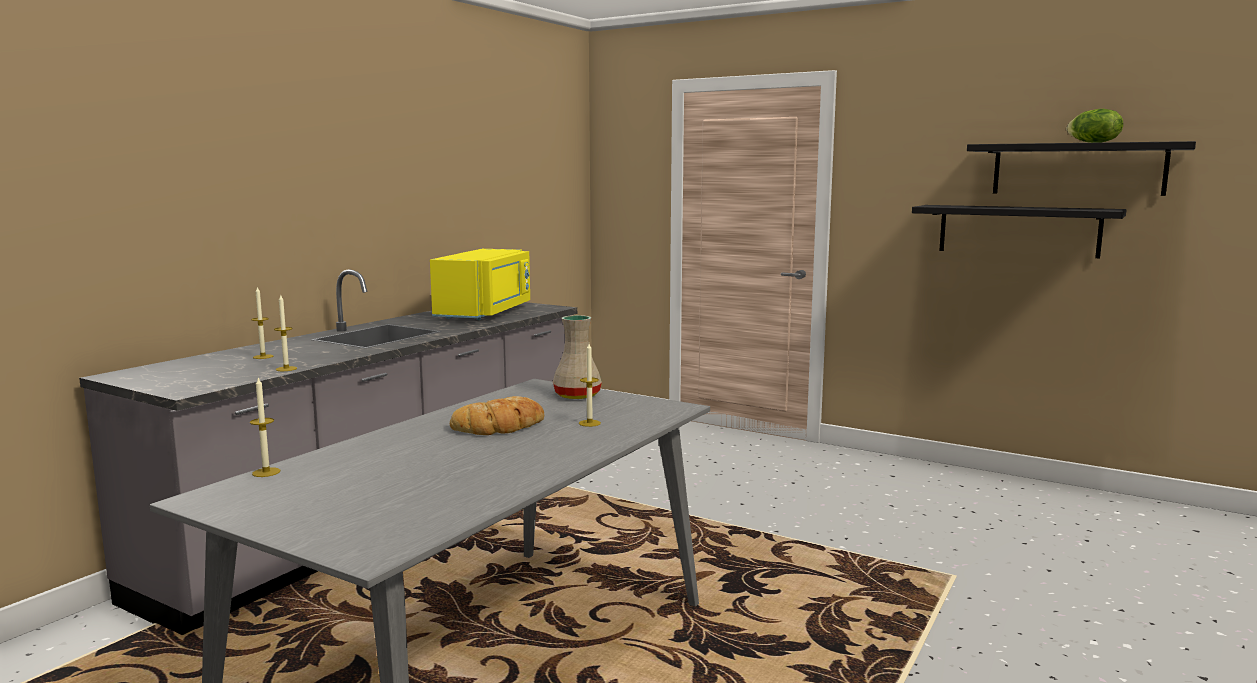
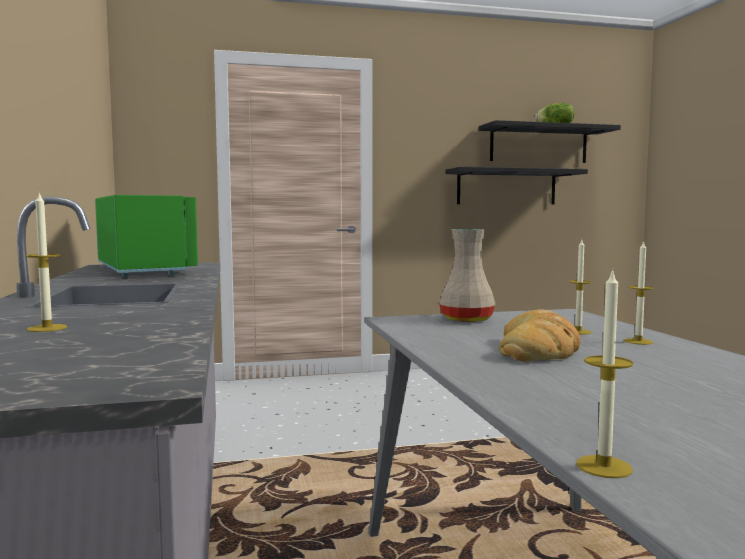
camera: 45 degrees left, 5 degrees down
(286, 369) = (174, 331): candle -> candle (638, 341)
(486, 312) = (147, 270): yellow microwave -> green microwave

